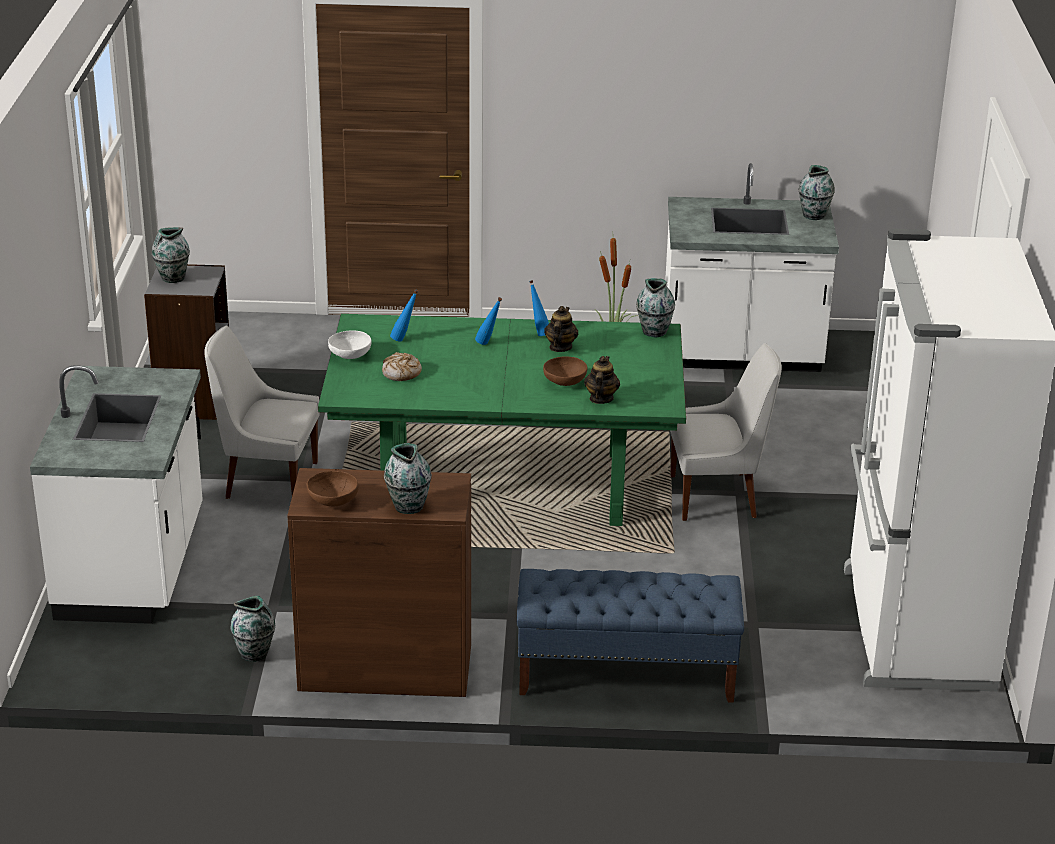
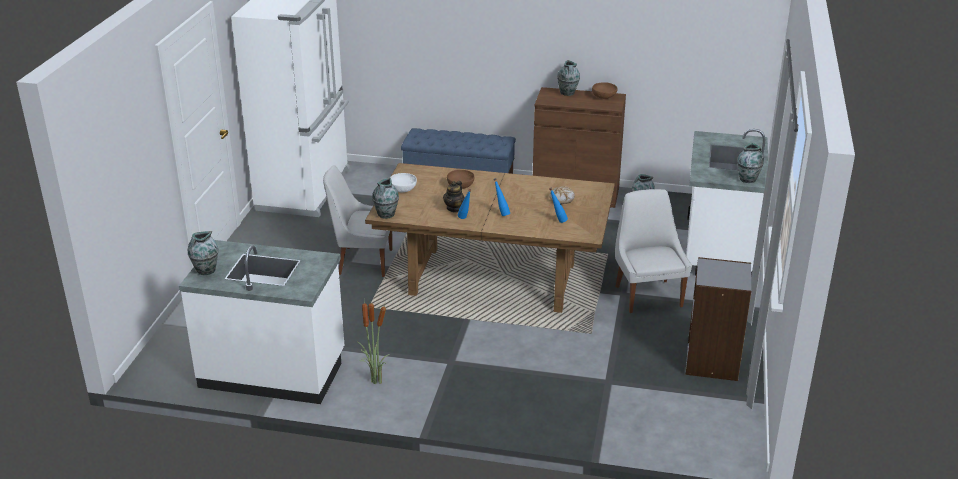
camera: 170 degrees left, 0 degrees up
(172, 278) = (734, 276): vase -> vase (748, 179)
(267, 480) = (647, 295): white chair -> white chair turned 120 degrees counterclockwise
(350, 356) = (595, 212): white bowl -> white bowl (403, 189)
(503, 485) = (494, 279): green dining table -> brown dining table
(601, 398) = (442, 175): teapot -> none

